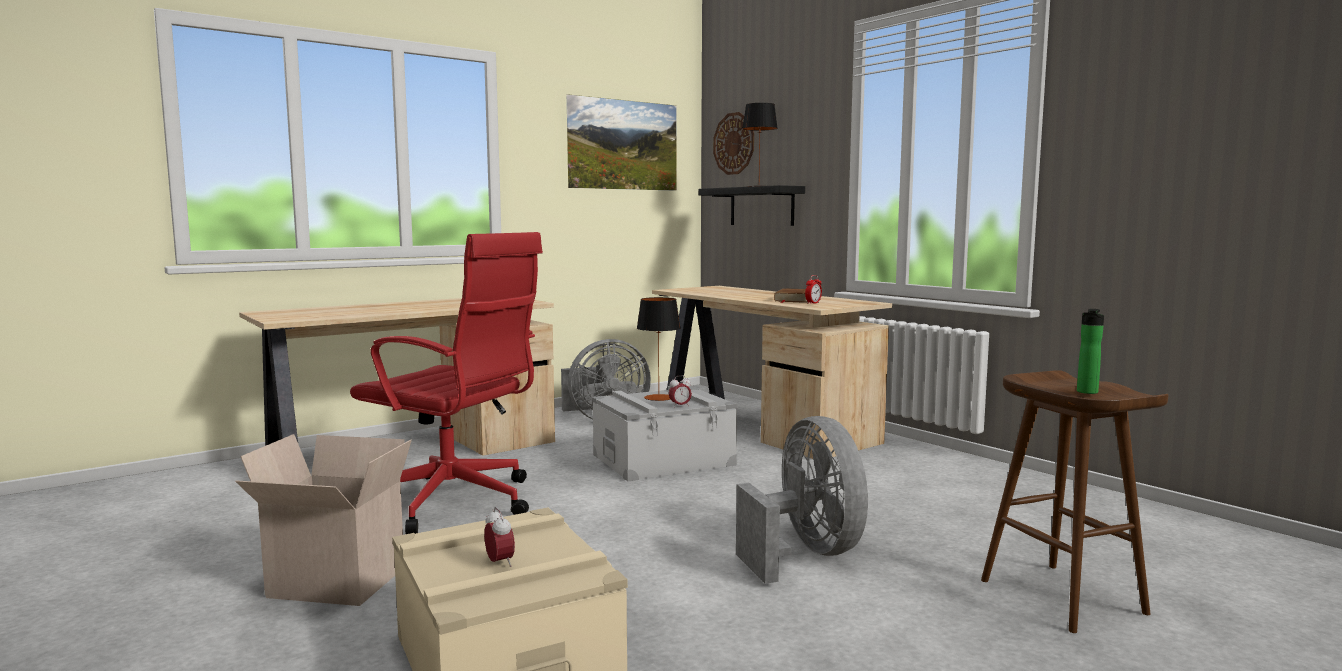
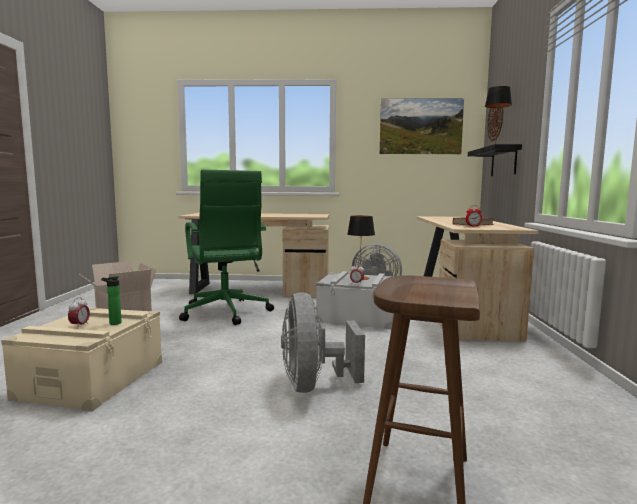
camera: 40 degrees right, 0 degrees up
(454, 503) = (226, 313): red office chair -> green office chair
(806, 554) = (314, 385): grey fan -> grey fan turned 150 degrees clockwise
(1086, 392) = (412, 294): bottle -> bottle (113, 323)

